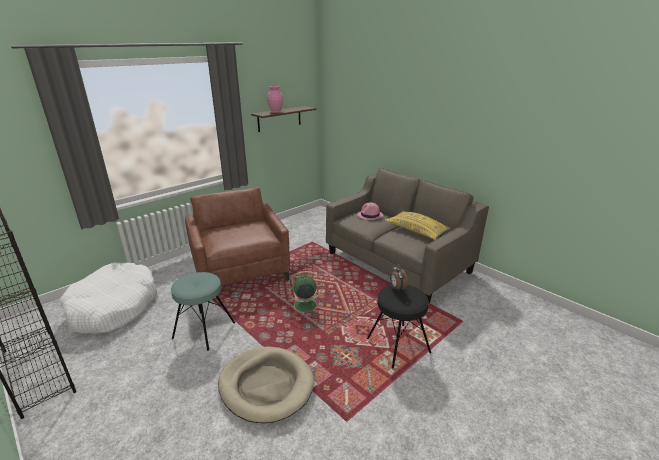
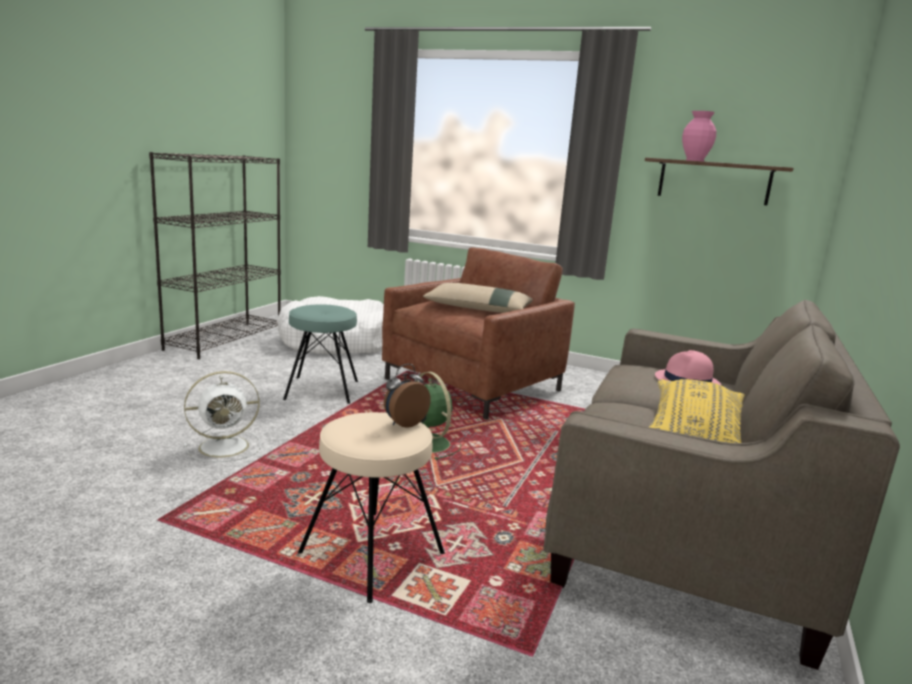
camera: 65 degrees right, 10 degrees down
(244, 230) = (478, 309): none -> beige pillow
(266, 385) = (226, 446): beige dog bed -> white fan
(398, 345) = (371, 553): black stool -> beige stool

